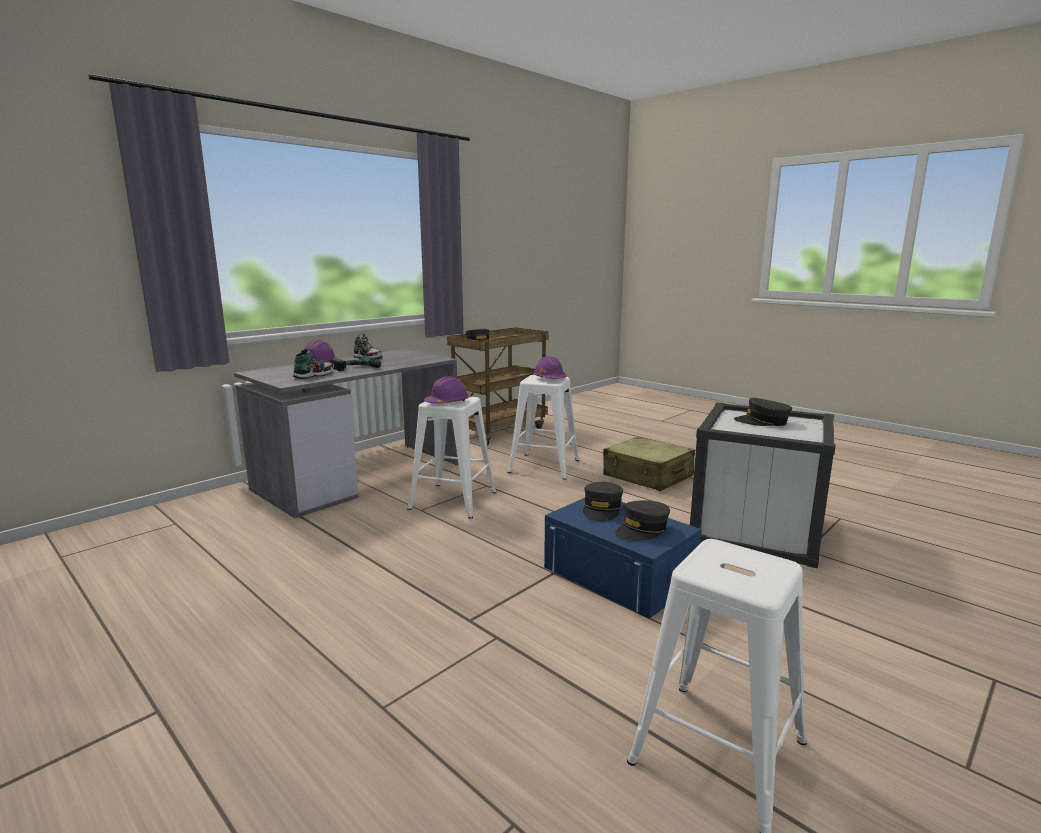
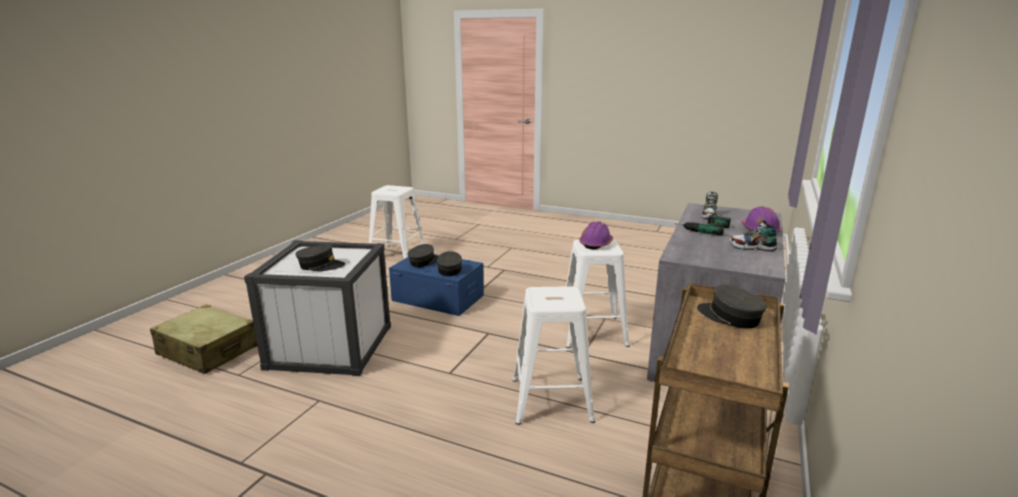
camera: 160 degrees right, 5 degrees up
(549, 378) = (549, 298): purple hard hat -> none
(648, 476) = (420, 404): beige suitcase -> beige suitcase (208, 351)

